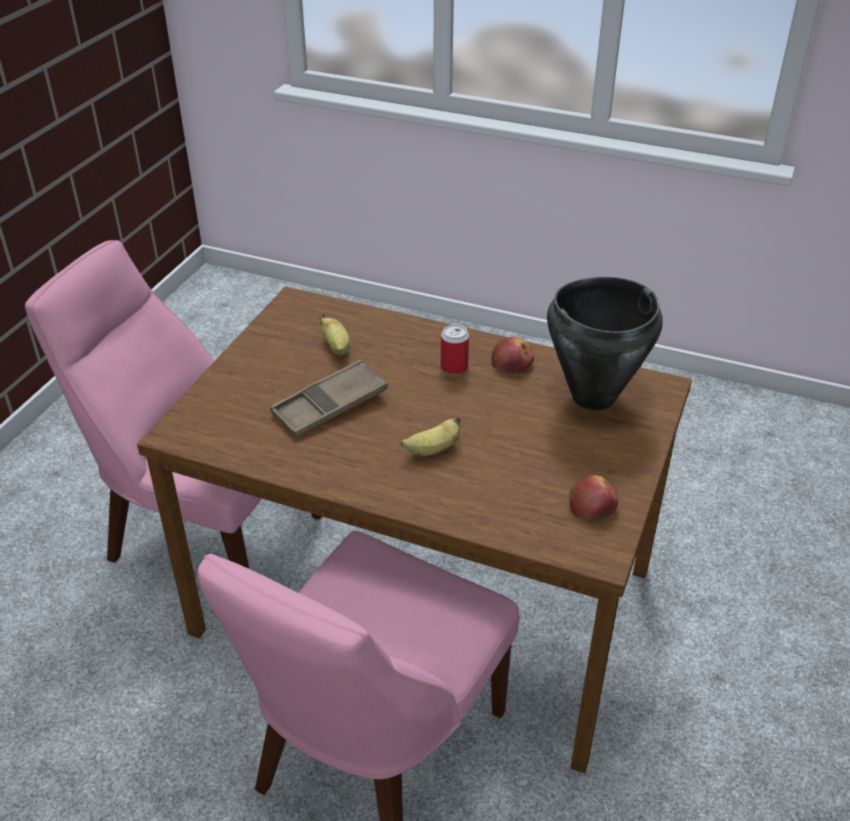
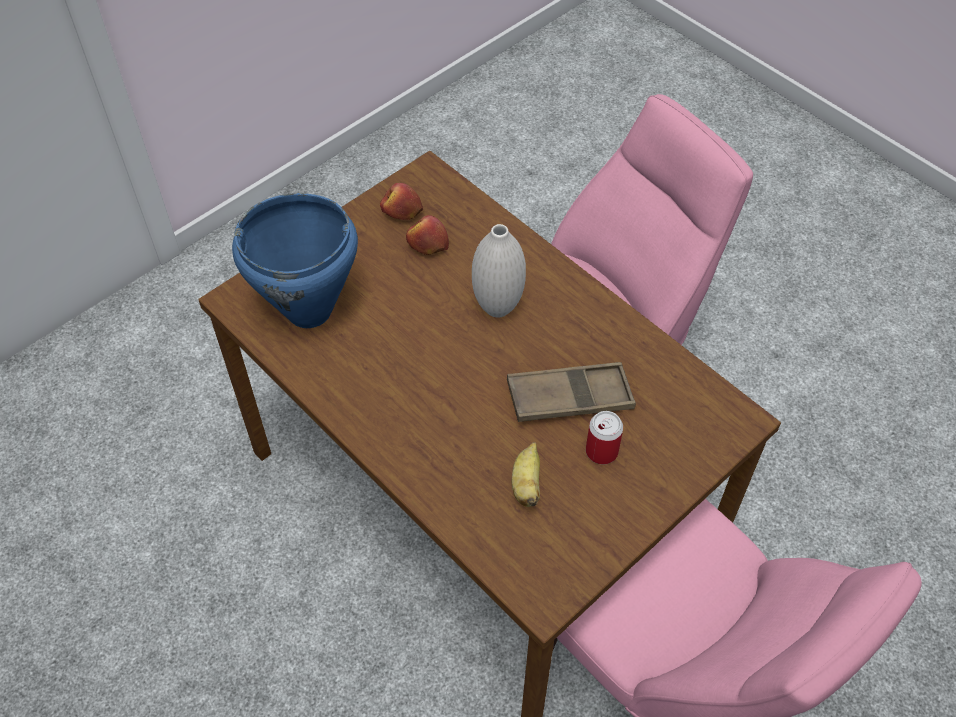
camera: 155 degrees left, 15 degrees up
(432, 450) = (497, 307): banana -> white vase
(454, 367) = (415, 401): can -> can (601, 451)
(512, 363) = (352, 383): apple -> apple (427, 243)
(592, 397) = (310, 311): black cooking pot -> blue cooking pot

